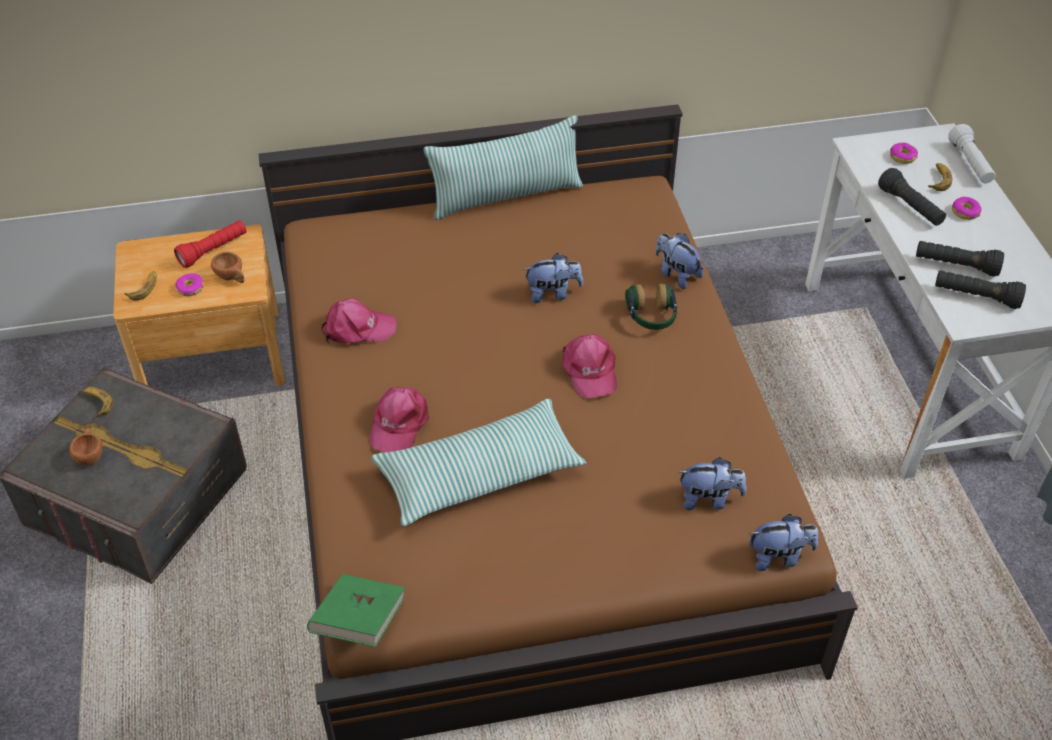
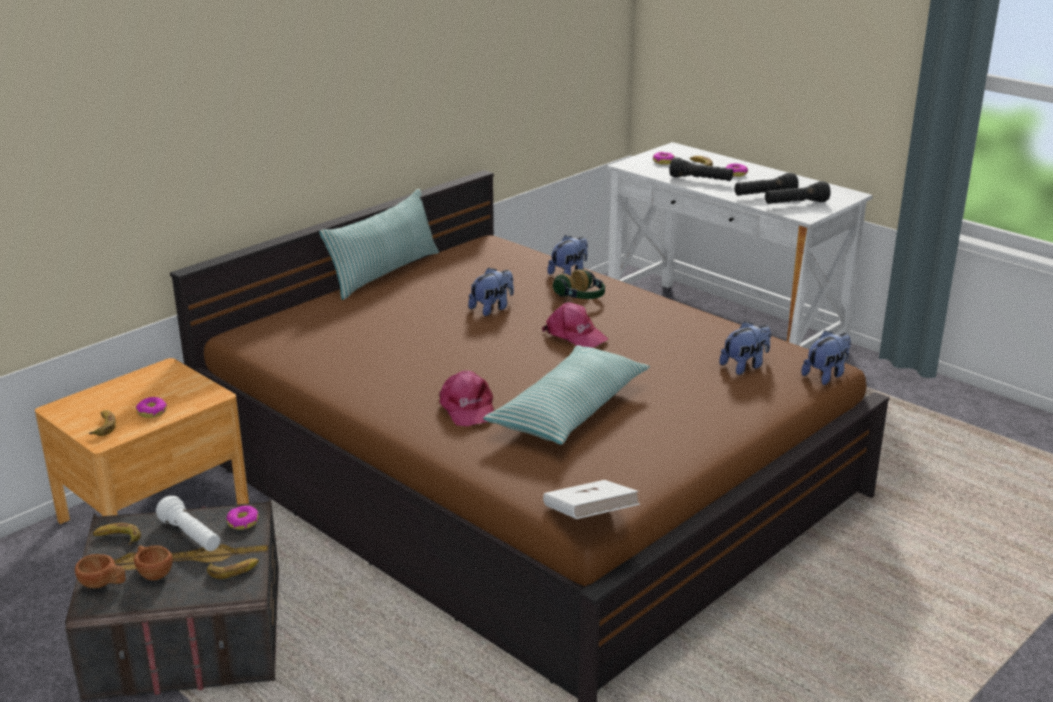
camera: 35 degrees left, 20 degrees down
(142, 484) = (234, 570): none -> banana
(191, 434) = (243, 522): none -> donut
(213, 250) = (145, 384): red flashlight -> none
(232, 277) = (186, 393): brown cup -> brown cup (103, 584)
(358, 329) = (359, 372): pink cap -> none
(359, 622) = (589, 519): green book -> white book
(676, 274) = (569, 273): plush toy -> plush toy turned 120 degrees clockwise
(970, 164) = (708, 155): white flashlight -> white flashlight (191, 536)

